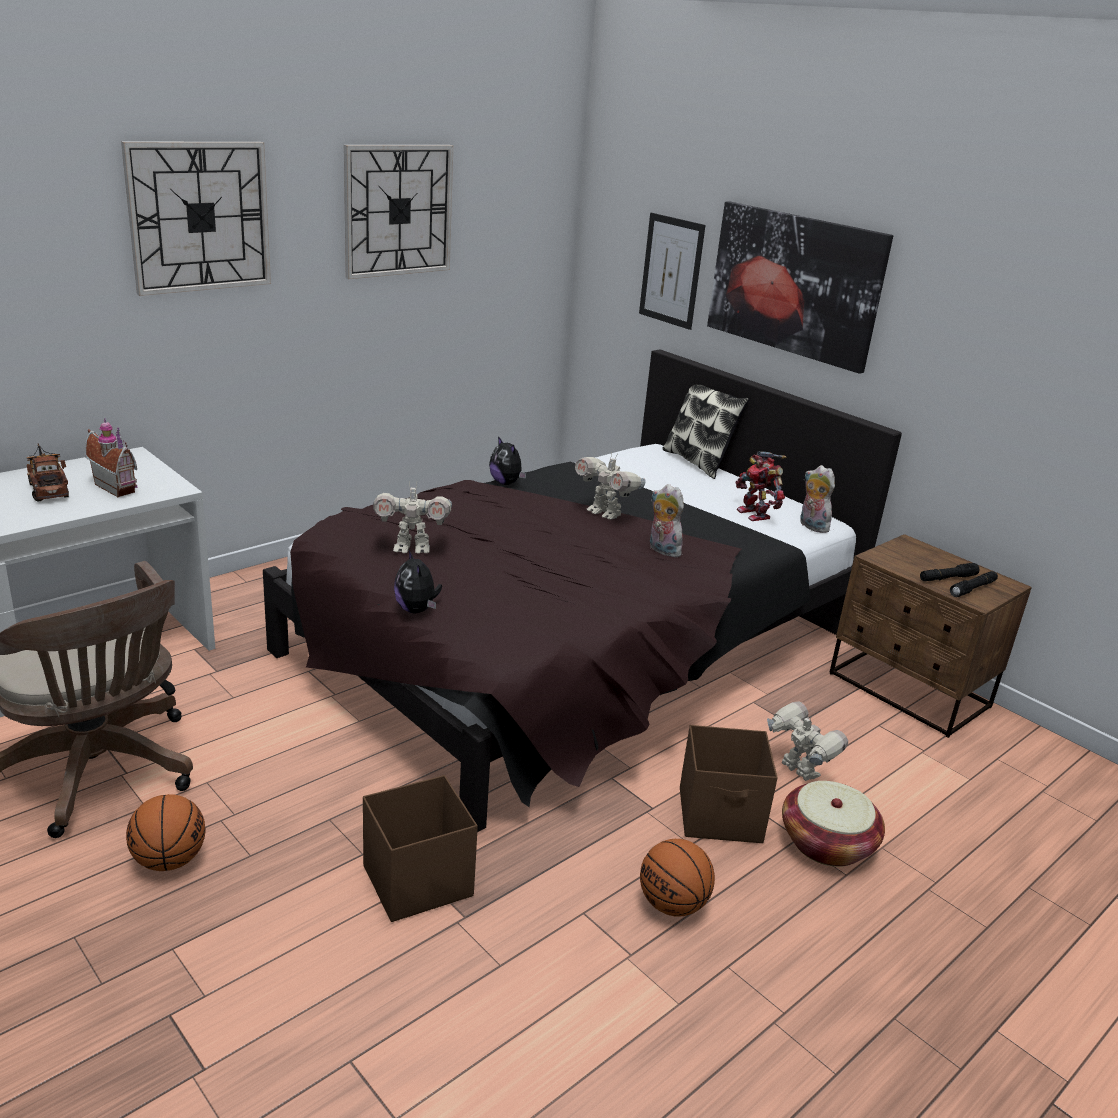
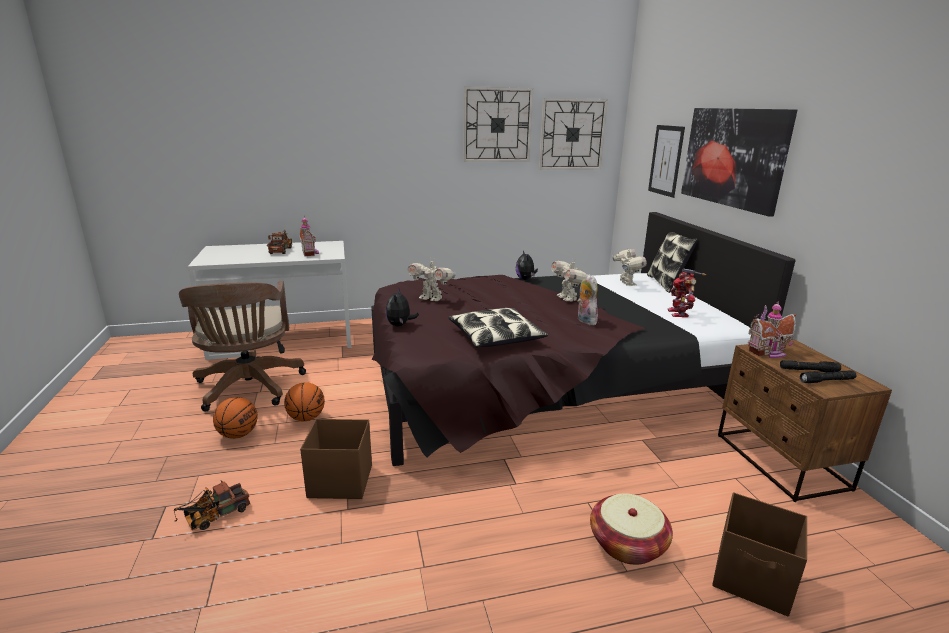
camera: 30 degrees right, 5 degrees down
(199, 217) = (379, 122): wall clock -> wall clock (572, 134)
(272, 999) = (214, 516): none -> toy truck
(576, 603) = (496, 337): none -> pillow
(672, 904) = (478, 545): basketball -> basketball (306, 418)
(721, 816) = (559, 502): brown storage box -> brown storage box (753, 579)
(798, 771) = (642, 490): toy robot -> toy robot (626, 283)
(811, 526) = (718, 325): plush toy -> none
(895, 560) = (769, 353): none -> toy house

